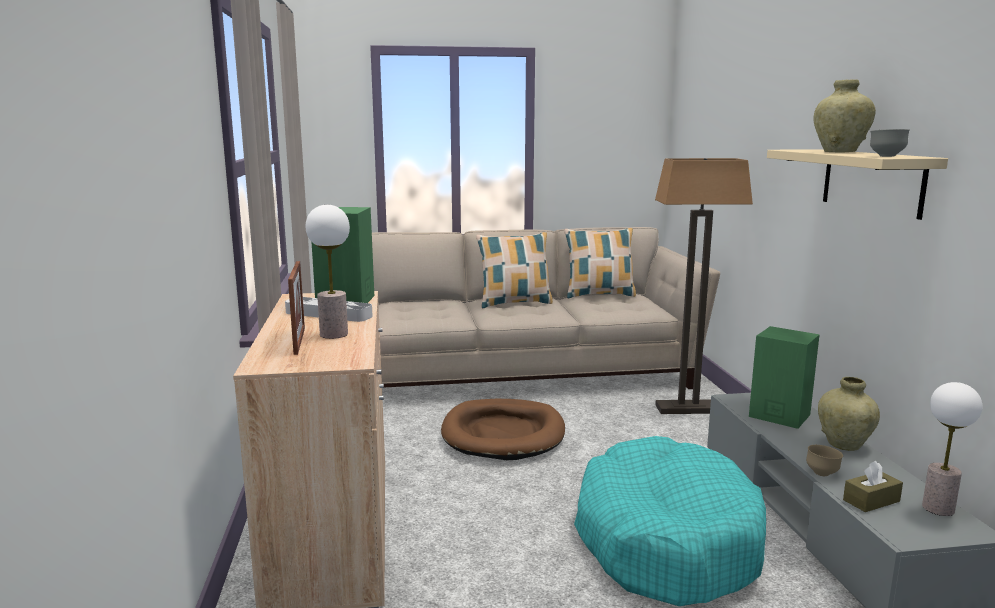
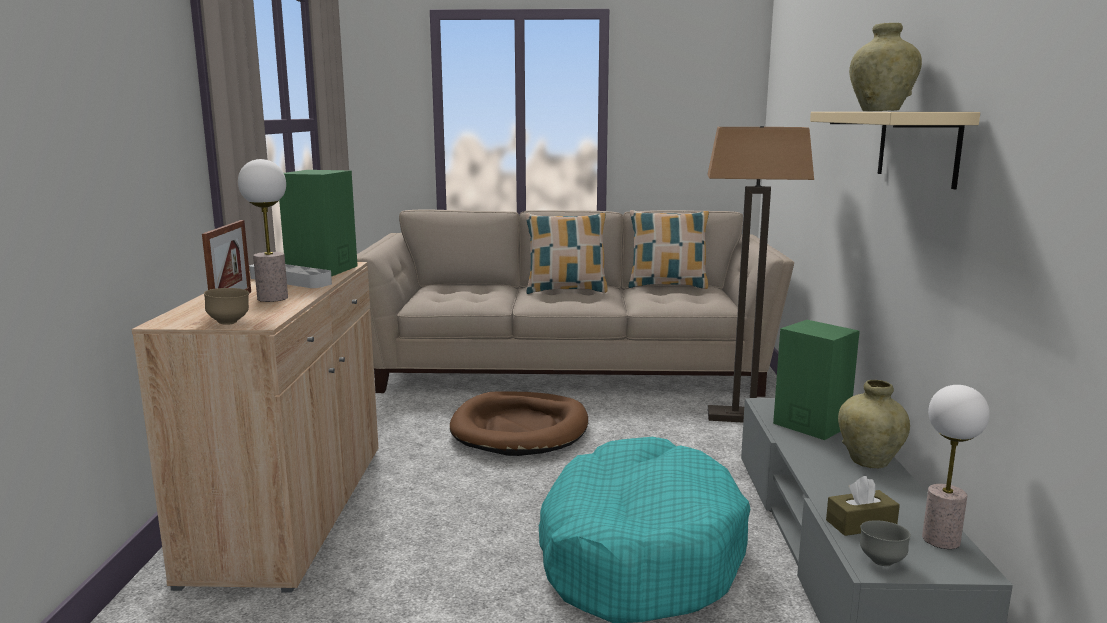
camera: 10 degrees right, 0 degrees up
(822, 473) = (820, 490): brown bowl -> brown bowl (229, 323)
(886, 156) = (905, 111): grey bowl -> grey bowl (881, 561)

